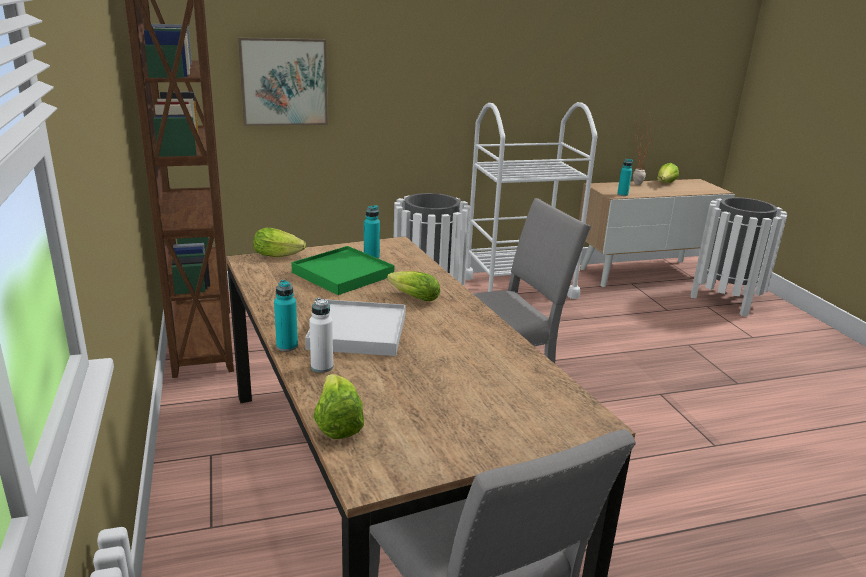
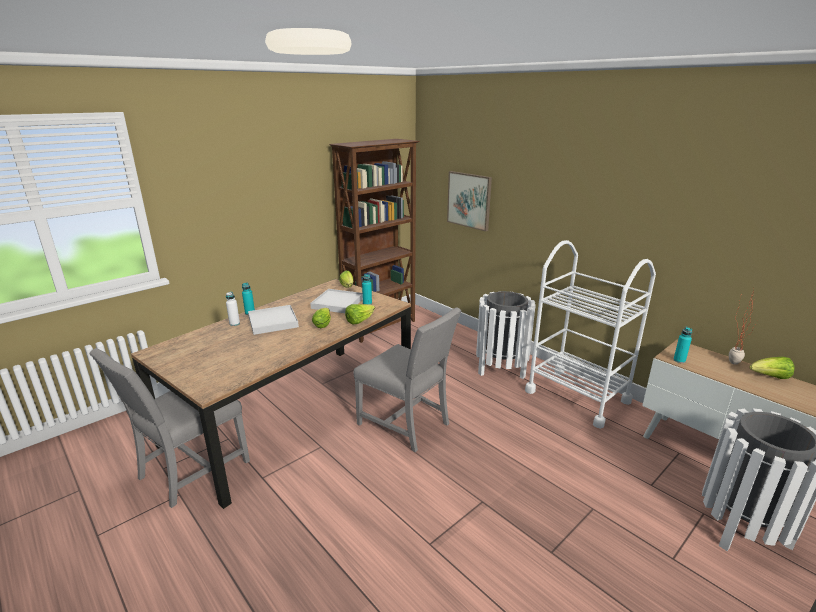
camera: 65 degrees right, 0 degrees up
(337, 424) = (188, 338): lettuce -> lettuce (359, 321)
(343, 274) = (337, 303): green tray -> white tray

